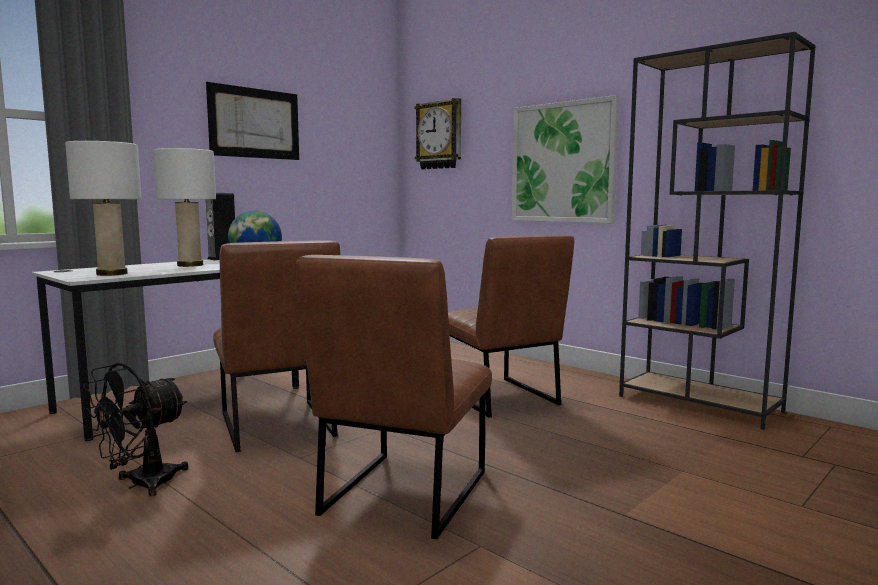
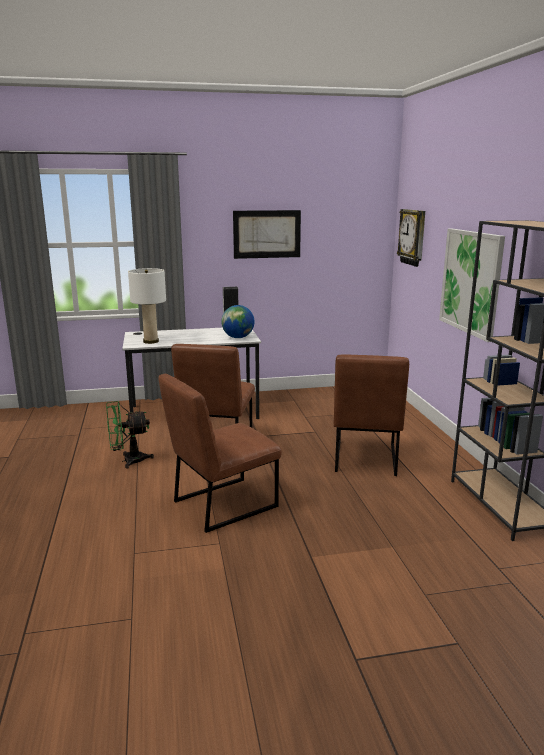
camera: 35 degrees right, 10 degrees up
(141, 484) = (128, 460): black fan -> green fan
(190, 265) = (201, 335): white table lamp -> none

